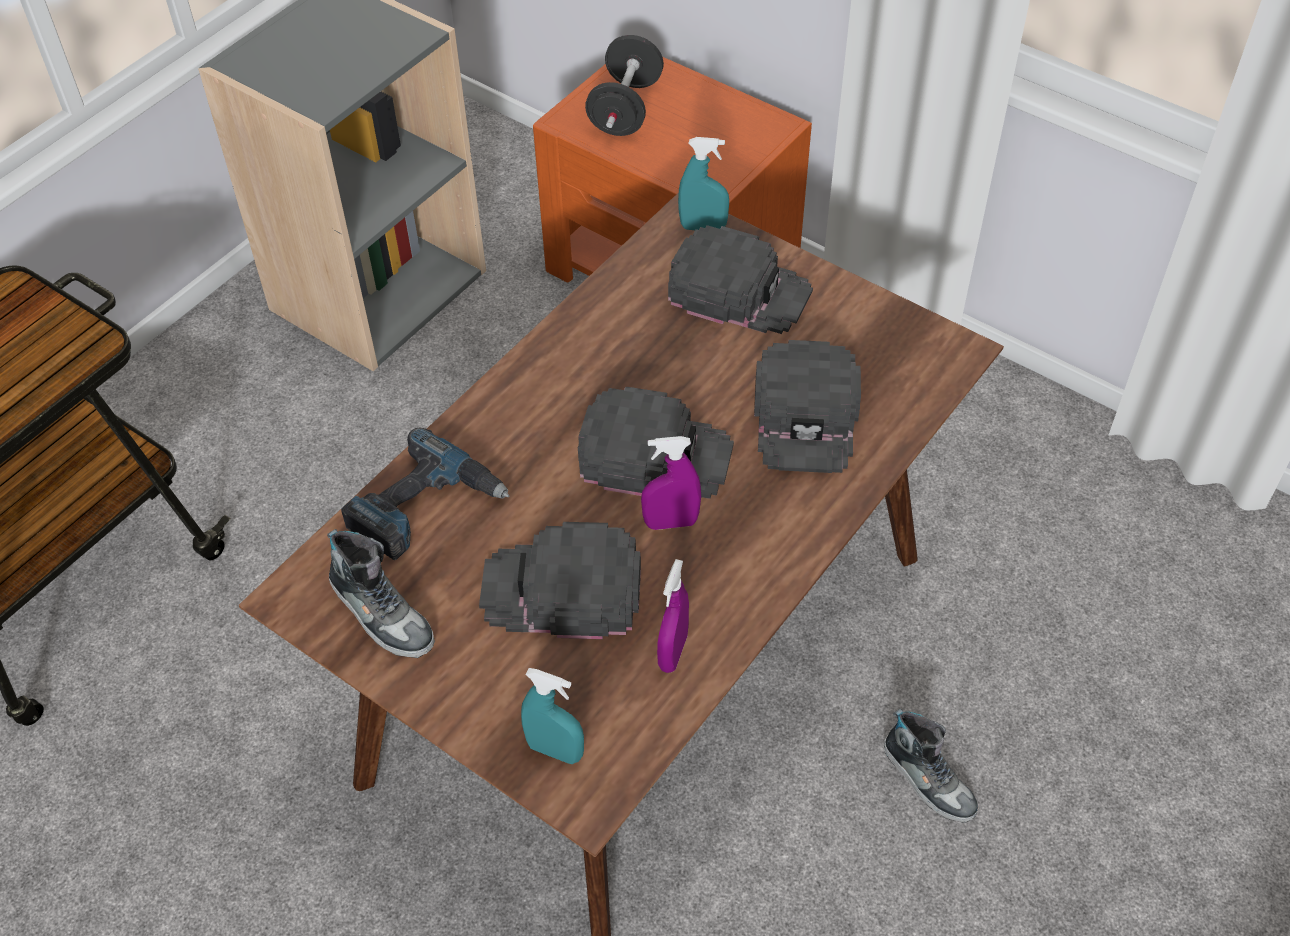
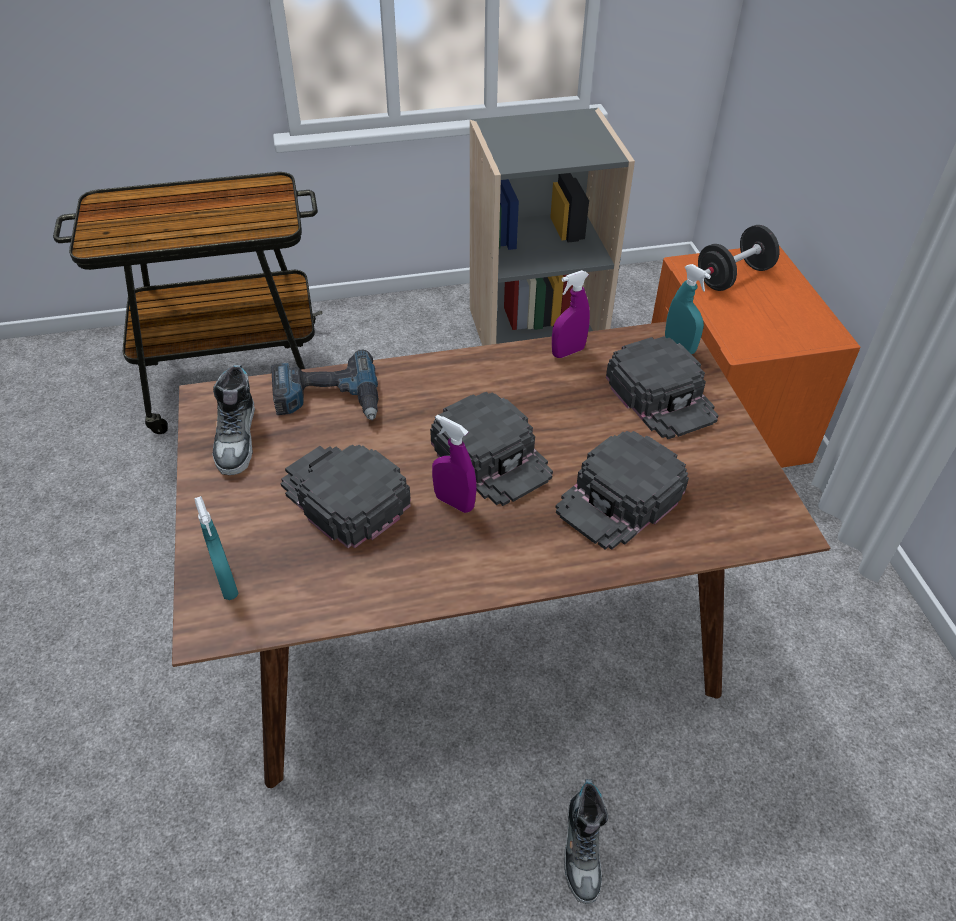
camera: 40 degrees right, 5 degrees down
(673, 652) = (362, 580): purple spray bottle -> purple spray bottle (568, 352)

